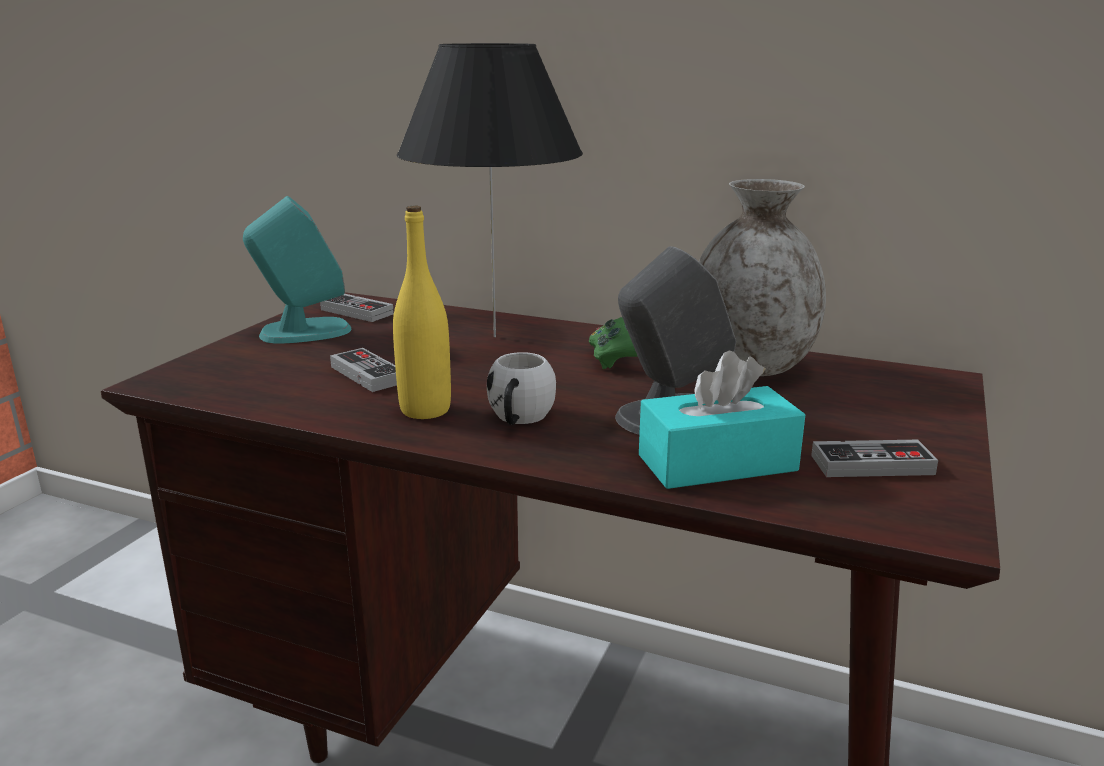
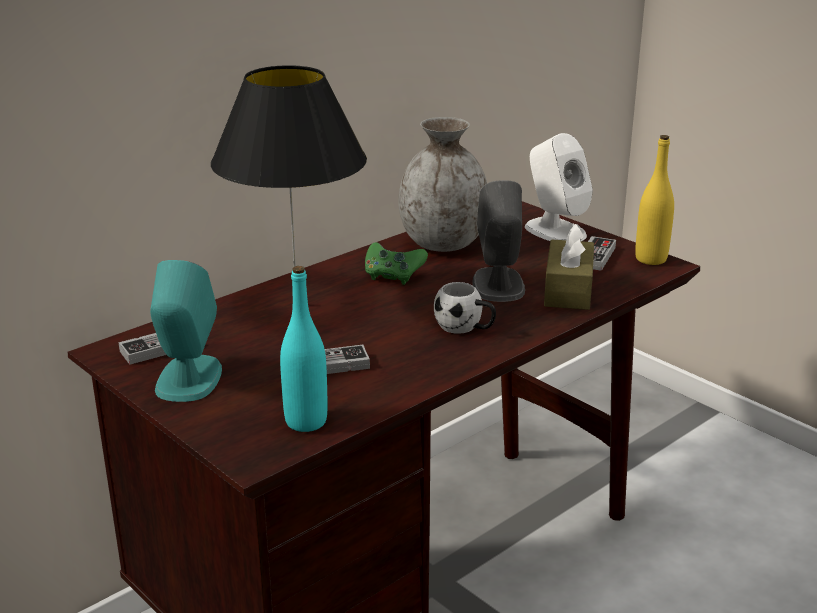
camera: 65 degrees left, 5 degrees up
(237, 387) = (306, 421): none -> turquoise bottle
(425, 410) = (422, 354): yellow bottle -> yellow bottle (651, 259)
(717, 463) = (568, 290): turquoise tissue box -> brown tissue box
(916, 421) = (554, 231): none -> white speaker

